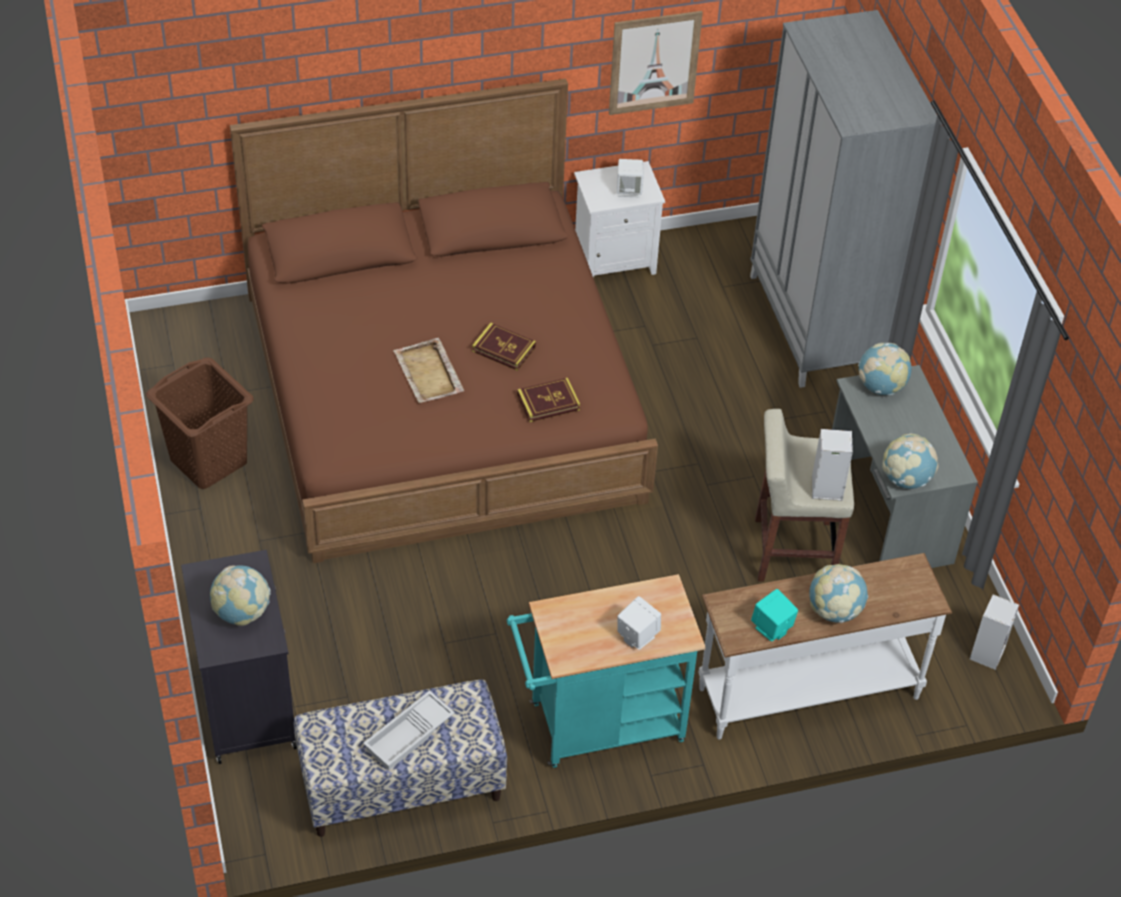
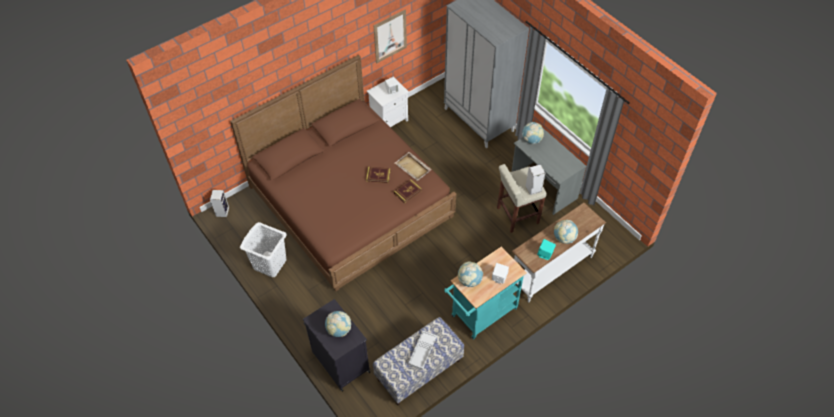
camera: 20 degrees left, 5 degrees up
(209, 460) = (270, 263): brown laundry basket -> white laundry basket
(428, 373) = (354, 197): beige tray -> beige tray (413, 167)
(906, 479) = (560, 174): globe -> globe (469, 280)
(987, 652) = (607, 229): speaker -> speaker (222, 211)

